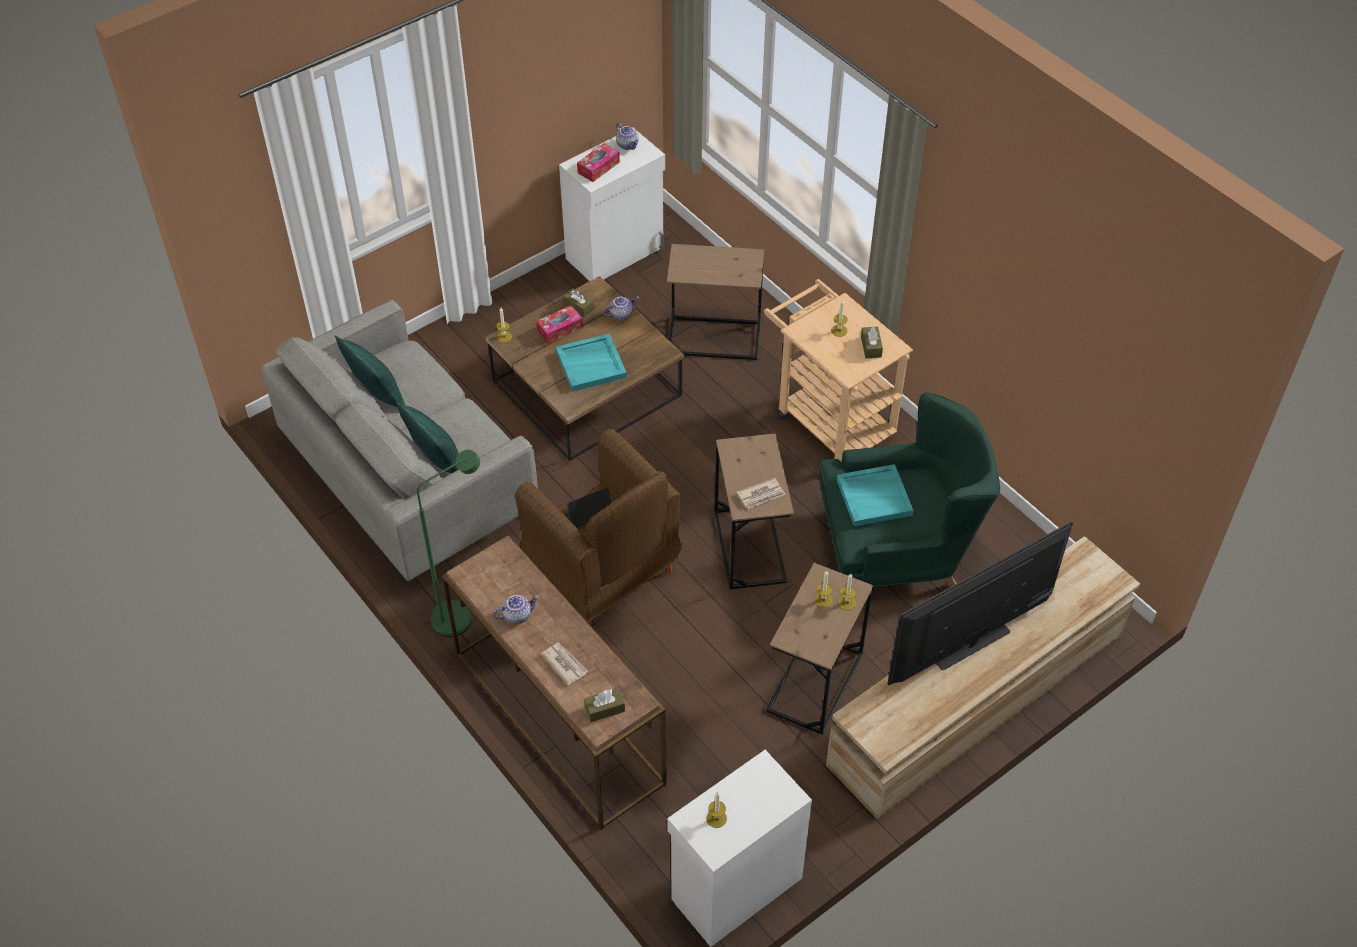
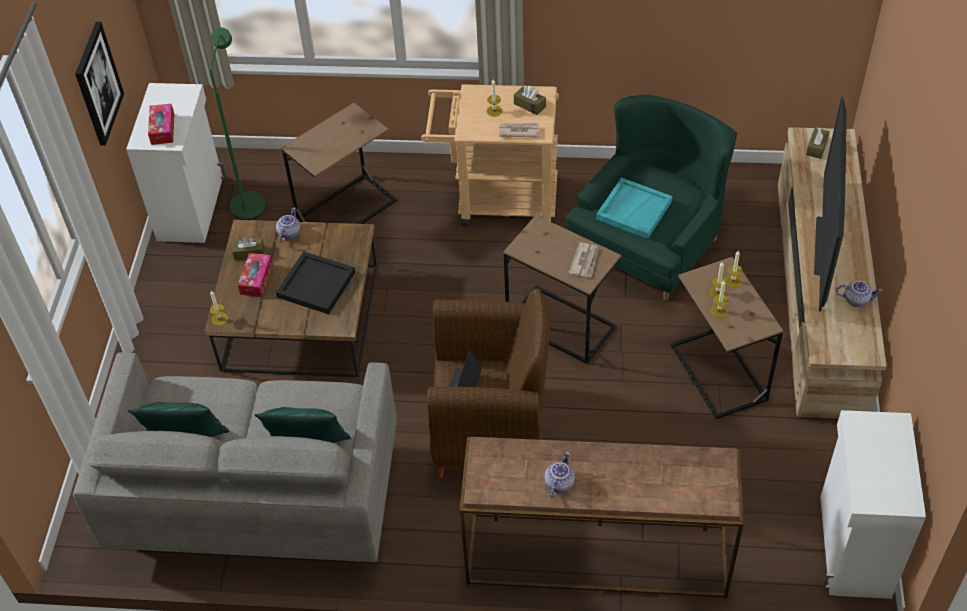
camera: 45 degrees left, 0 degrees up
(461, 614) = (429, 553): green floor lamp -> green floor lamp (250, 200)
(552, 96) = (98, 84): none -> picture
(564, 664) = (639, 483): newspaper -> newspaper (518, 131)
(591, 364) = (316, 284): turquoise tray -> black tray
(604, 709) = (708, 486): brown tissue box -> brown tissue box (816, 147)
(628, 145) = (163, 97): teapot -> teapot (856, 300)
(716, 818) = (879, 482): candle -> candle (719, 311)

